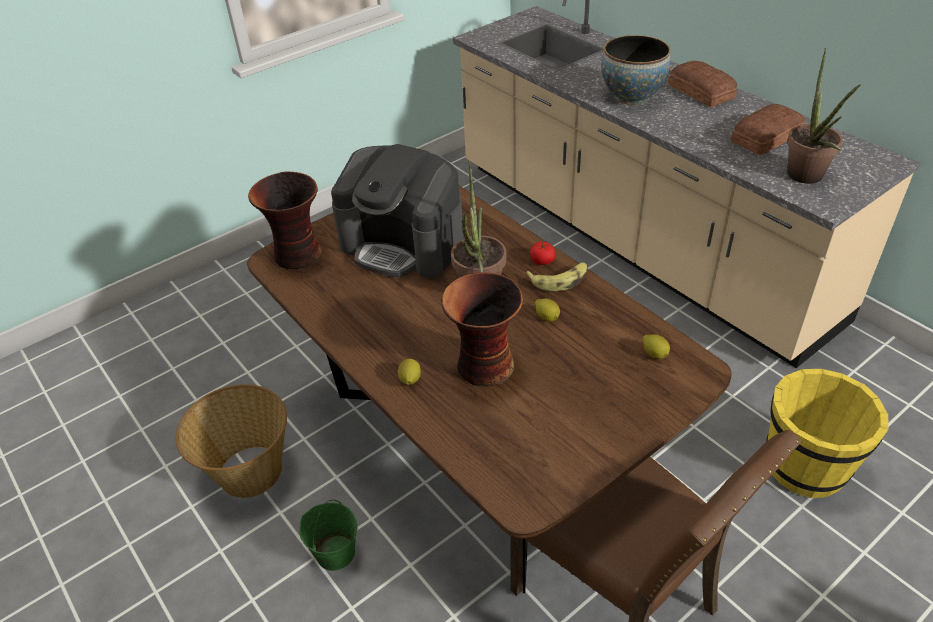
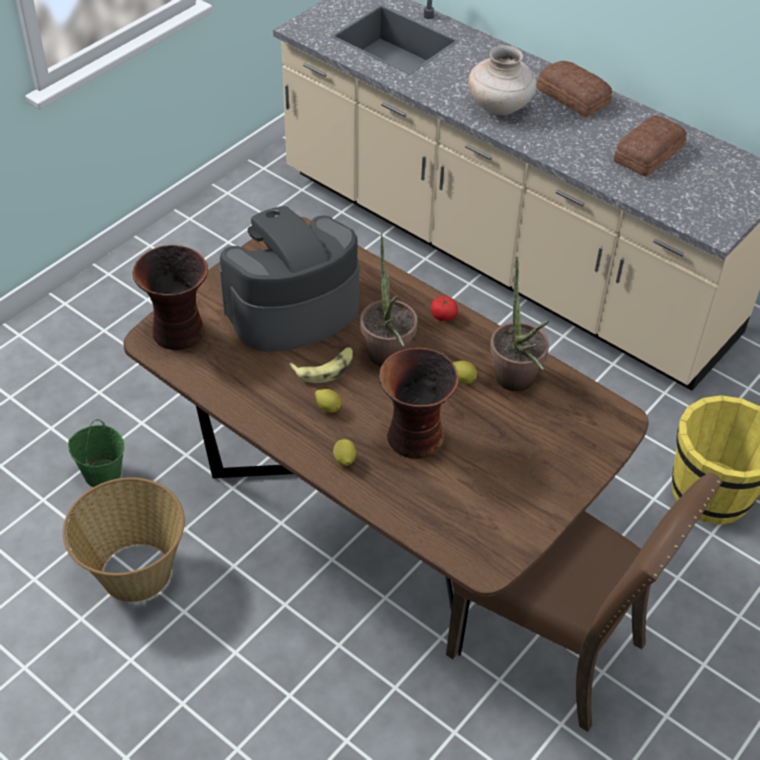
camera: 15 degrees left, 5 degrees up
(335, 552) = (256, 644): green bucket -> green bucket (102, 474)
(403, 244) = (291, 309): coffee machine -> coffee machine turned 135 degrees clockwise
(559, 280) = (466, 336): banana -> banana (325, 368)
(632, 96) = (500, 107): bowl -> beige vase
(655, 354) = (575, 407): lemon -> lemon (328, 407)
(806, 179) = (694, 202): potted plant -> potted plant (516, 384)

